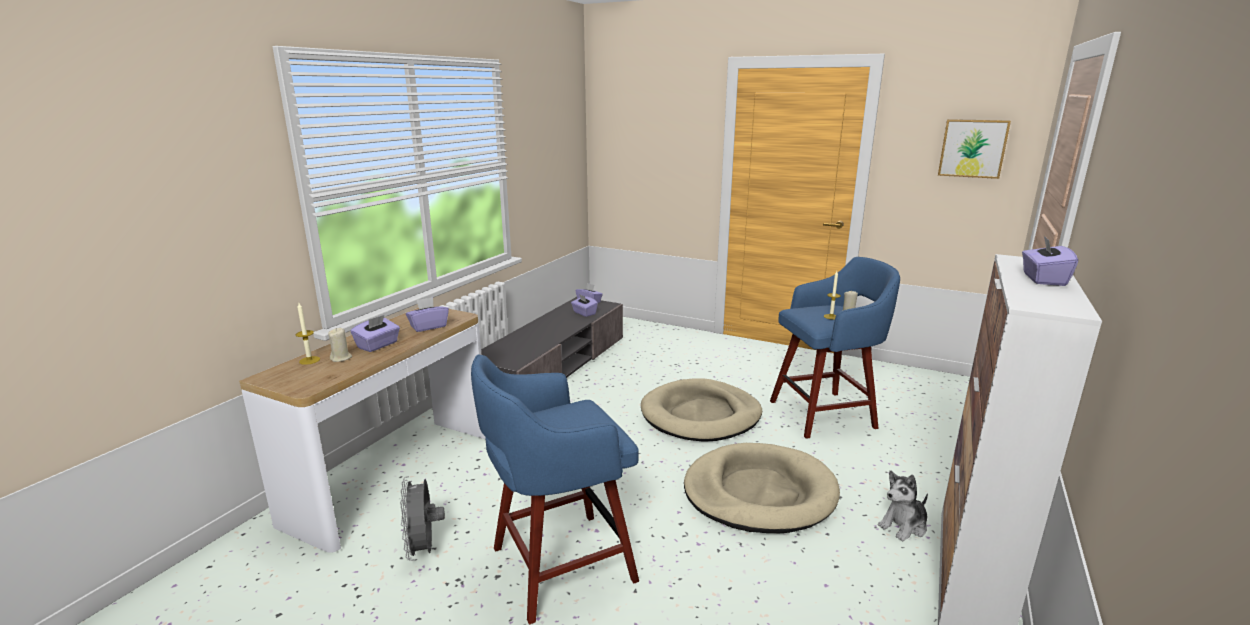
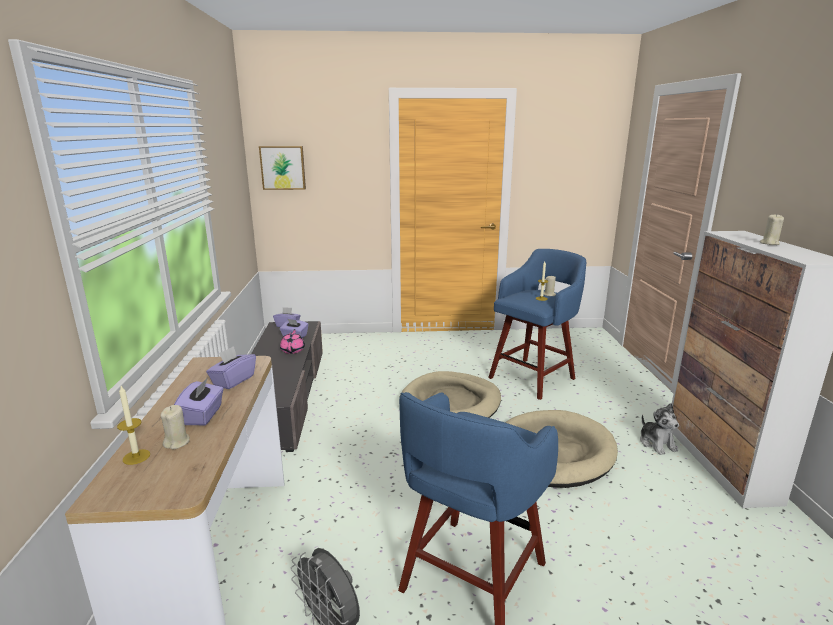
camera: 30 degrees left, 0 degrees up
(569, 325) = (293, 350): none -> pink teapot
(904, 526) = (656, 444): plush toy -> plush toy turned 45 degrees counterclockwise
(972, 148) = (581, 160): picture -> picture (283, 167)
(1043, 279) = (769, 243): purple tissue box -> beige candle

